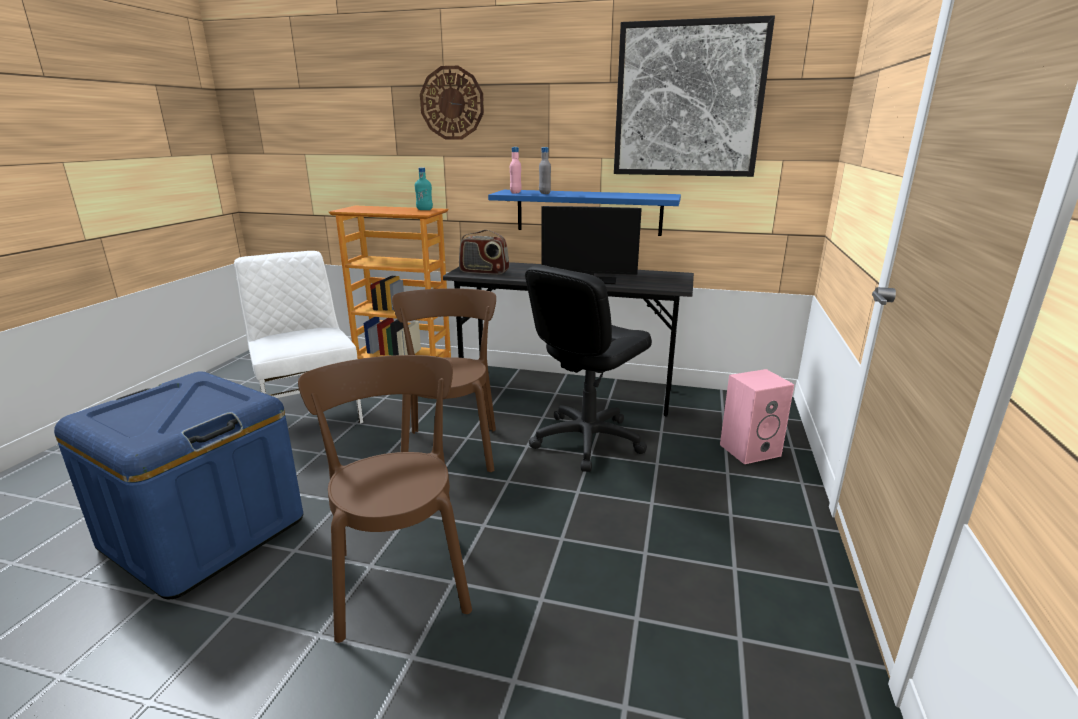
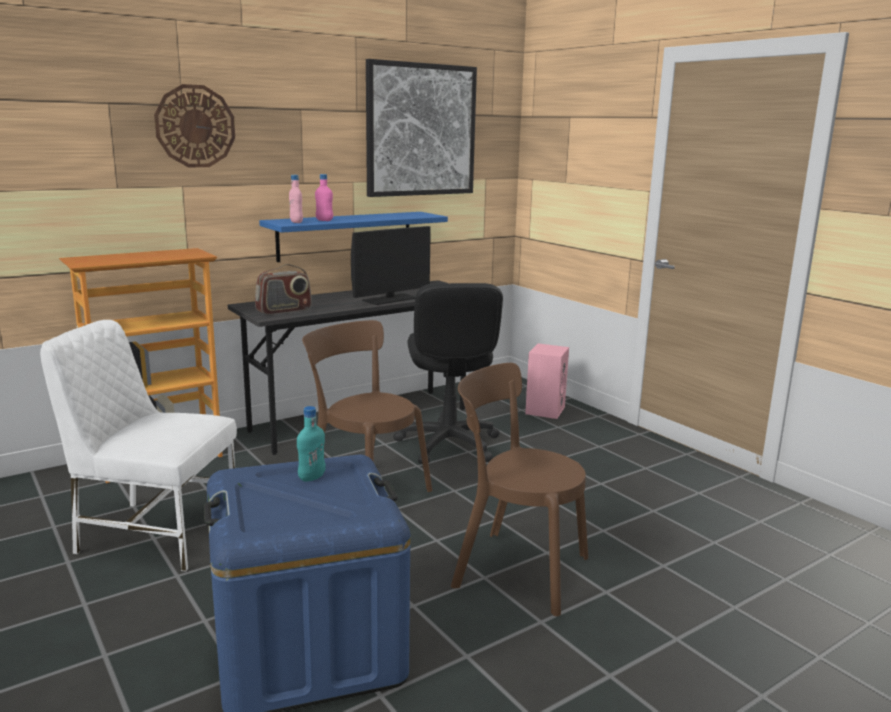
camera: 50 degrees left, 5 degrees down
(424, 209) = (180, 252): turquoise bottle -> turquoise bottle (311, 477)
(544, 193) = (324, 220): grey bottle -> pink bottle

